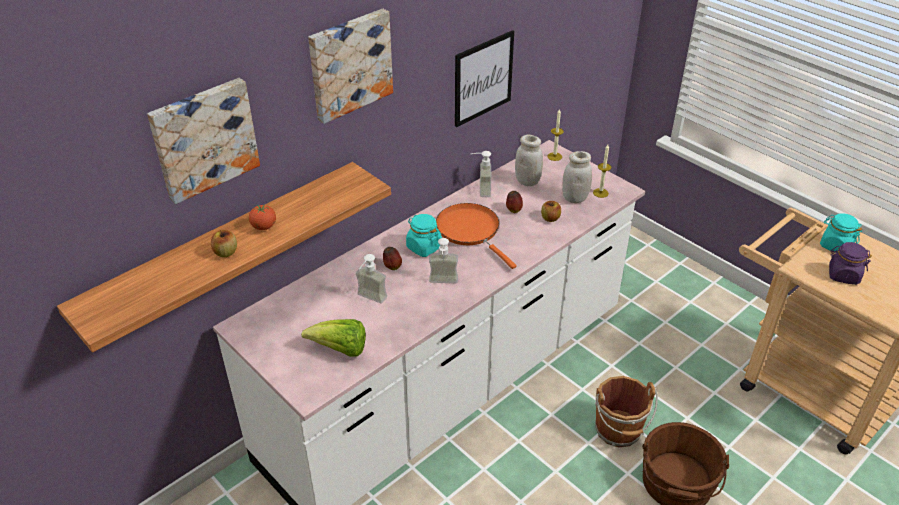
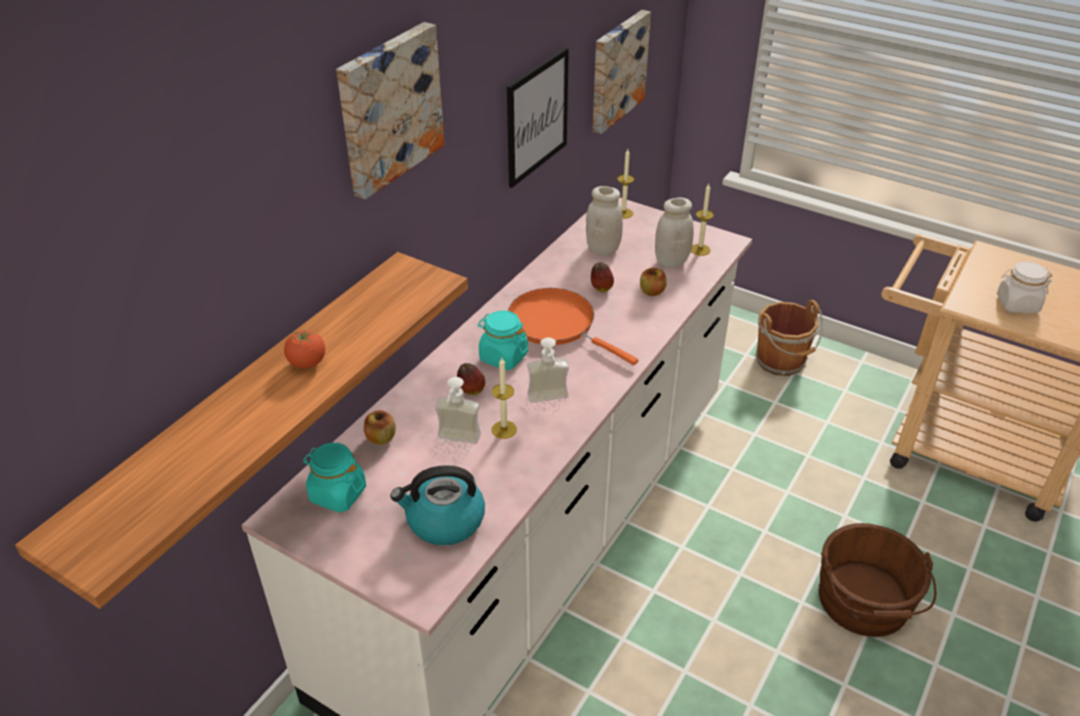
camera: 15 degrees left, 0 degrees up
(203, 138) = (208, 241): picture -> picture (616, 70)
(226, 252) = (264, 411): apple -> apple (381, 438)
(340, 350) = (444, 521): lettuce -> kettle
(404, 297) = (504, 429): none -> candle
(479, 190) = (546, 270): soap dispenser -> none
(619, 431) = (771, 550): brown bucket -> brown bucket (782, 362)
(835, 245) = (992, 270): turquoise jar -> turquoise jar (337, 494)
(843, 275) = (1017, 304): purple jar -> white jar

